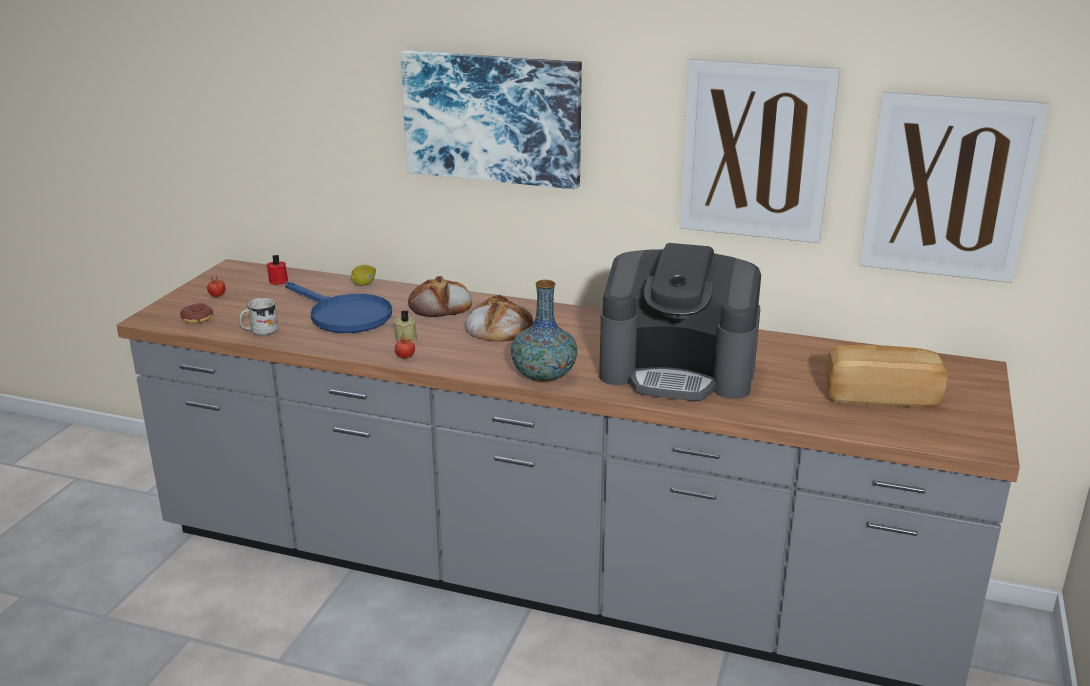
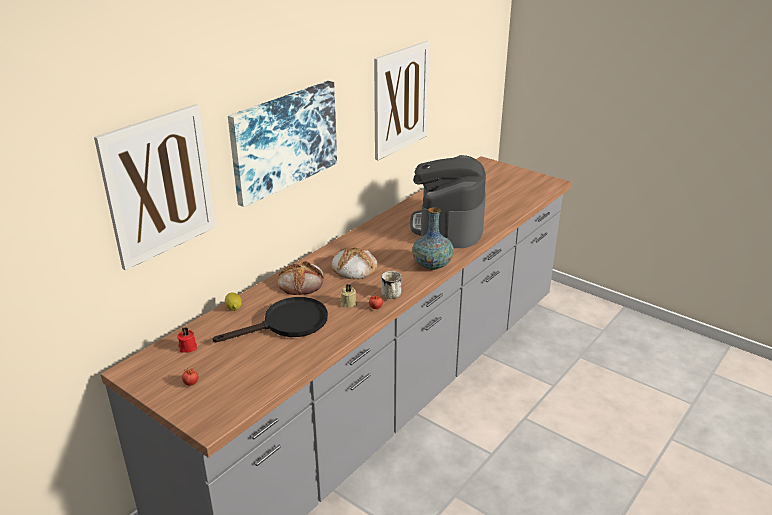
camera: 70 degrees left, 5 degrees up
(197, 318) = (234, 397): donut -> none
(259, 331) = (287, 365): white mug -> white mug (391, 296)
(343, 316) = (287, 324): blue frying pan -> black frying pan
(678, 370) = (448, 227): coffee machine -> coffee machine turned 150 degrees clockwise
(881, 396) = (500, 188): bread -> none
(948, 187) = (459, 85): picture -> picture (159, 186)

